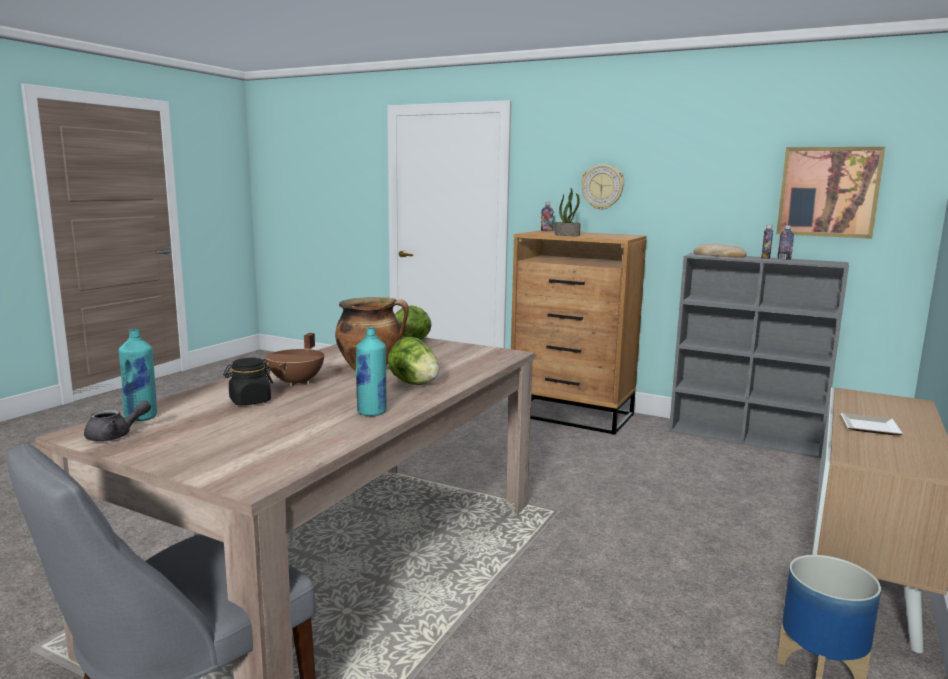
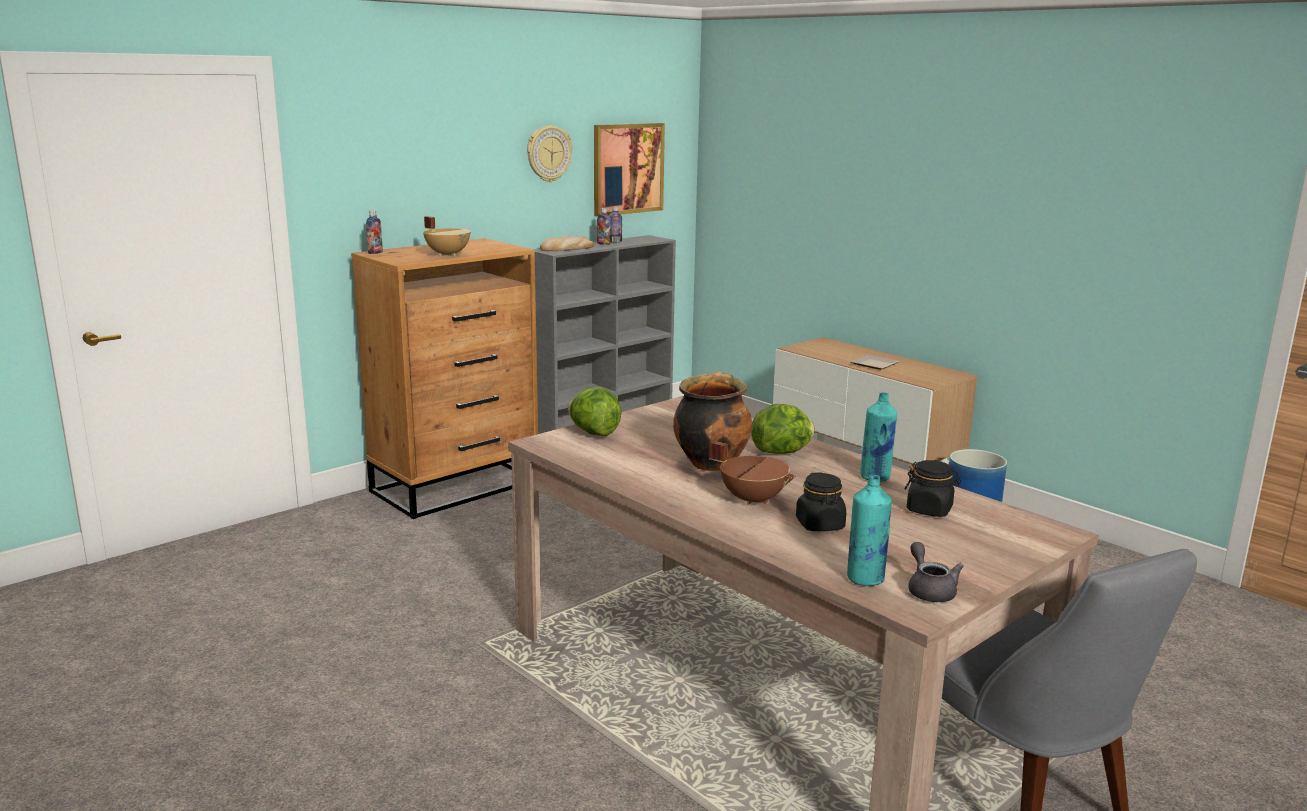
camera: 70 degrees left, 5 degrees up
(296, 432) = (929, 510): none -> black jar
(567, 235) = (448, 254): potted plant -> beige cooking pot
(602, 187) = (420, 182): wall clock -> wall clock (548, 154)

